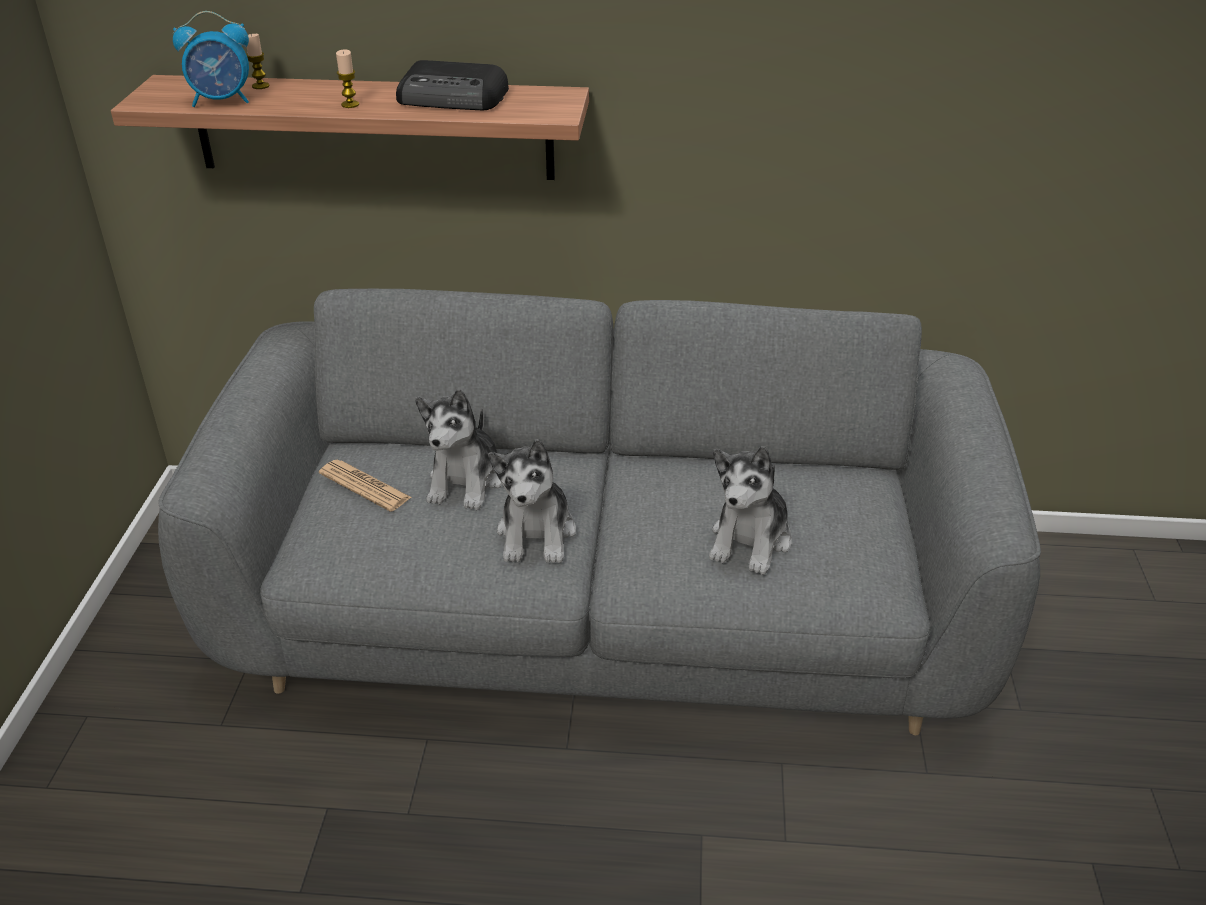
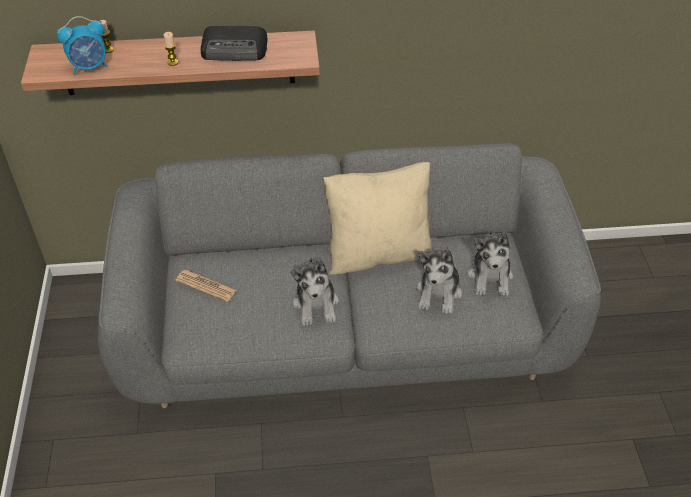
camera: 10 degrees left, 10 degrees up
(466, 481) = (266, 274): plush toy -> plush toy (490, 277)
(660, 473) = (377, 253): none -> beige pillow

